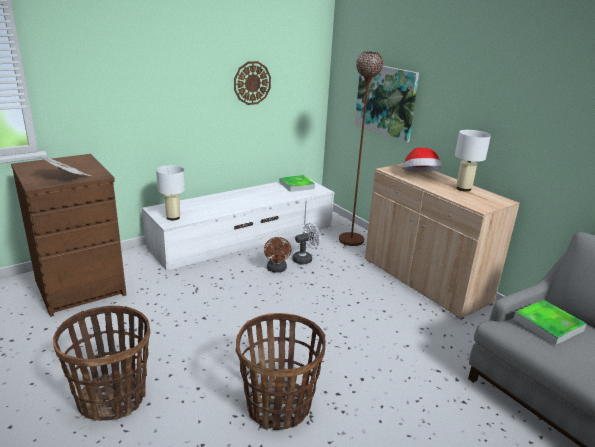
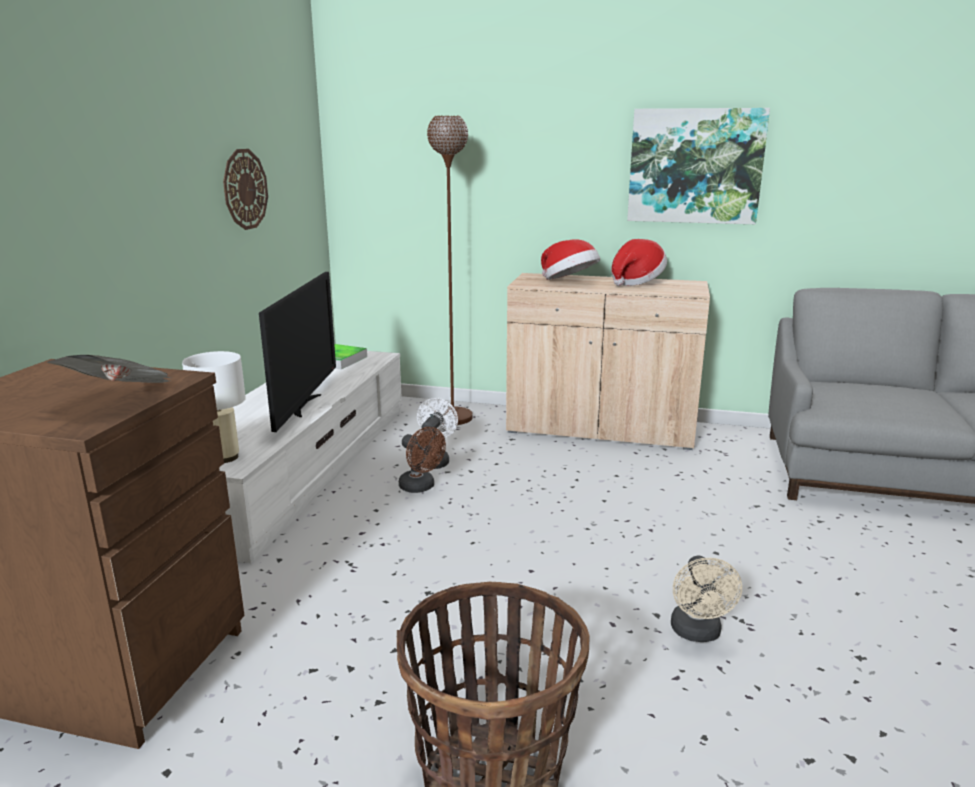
camera: 40 degrees left, 5 degrees down
(242, 205) = (304, 405): none -> television
(278, 406) = (697, 633): basket -> beige fan
(386, 100) = (455, 193): picture -> picture (695, 166)
(463, 188) = (636, 282): white table lamp -> hat
(548, 325) = (850, 392): tray -> none

